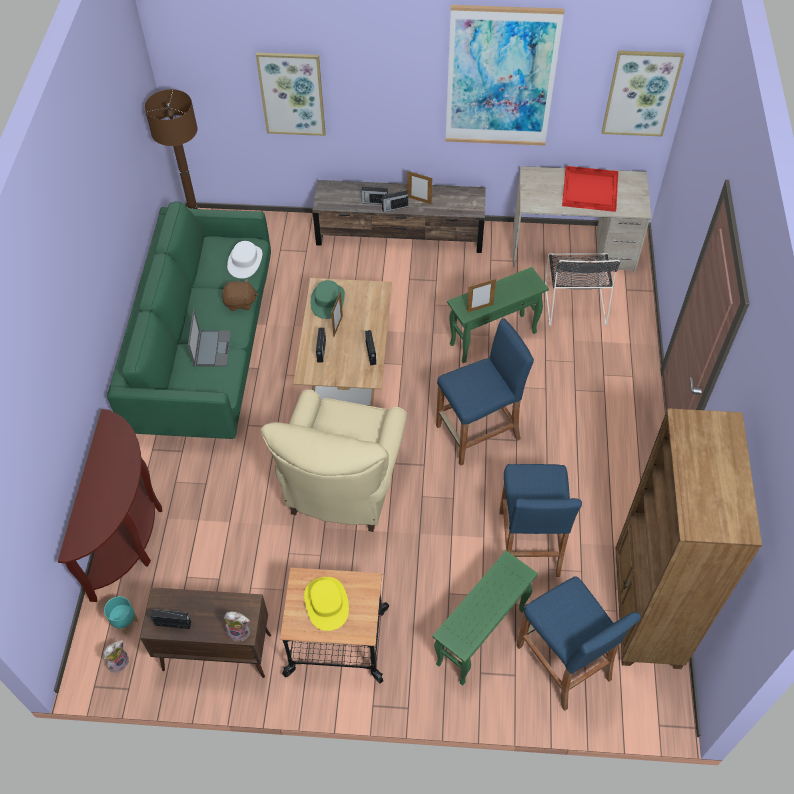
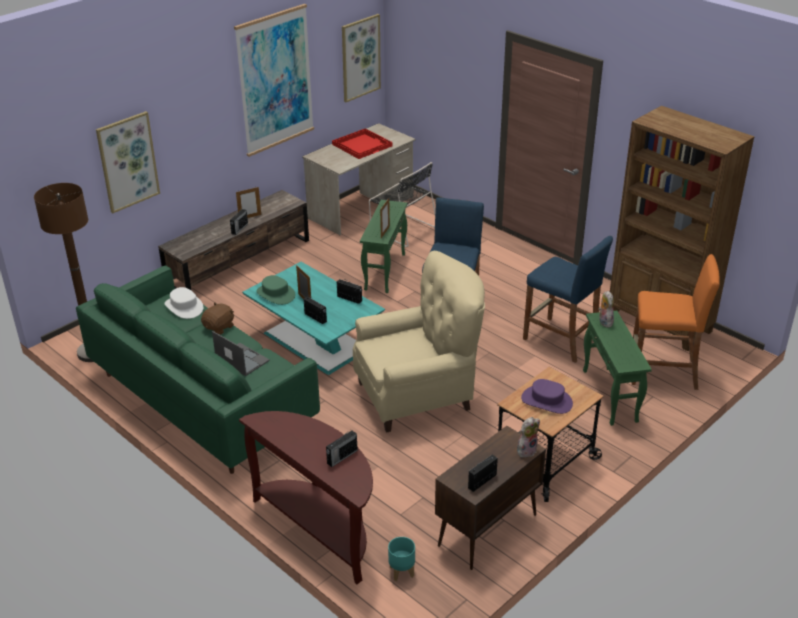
camera: 50 degrees left, 20 degrees down
(119, 662) = (435, 593): plush toy -> plush toy (604, 321)
(327, 603) = (547, 401): yellow hat -> purple hat
(343, 487) = (419, 395): beige armchair -> beige armchair turned 75 degrees counterclockwise
(346, 362) = (314, 340): brown coffee table -> turquoise coffee table
(374, 202) = (220, 234): radio -> radio (341, 457)
(563, 662) = (663, 372): blue stool -> orange stool

